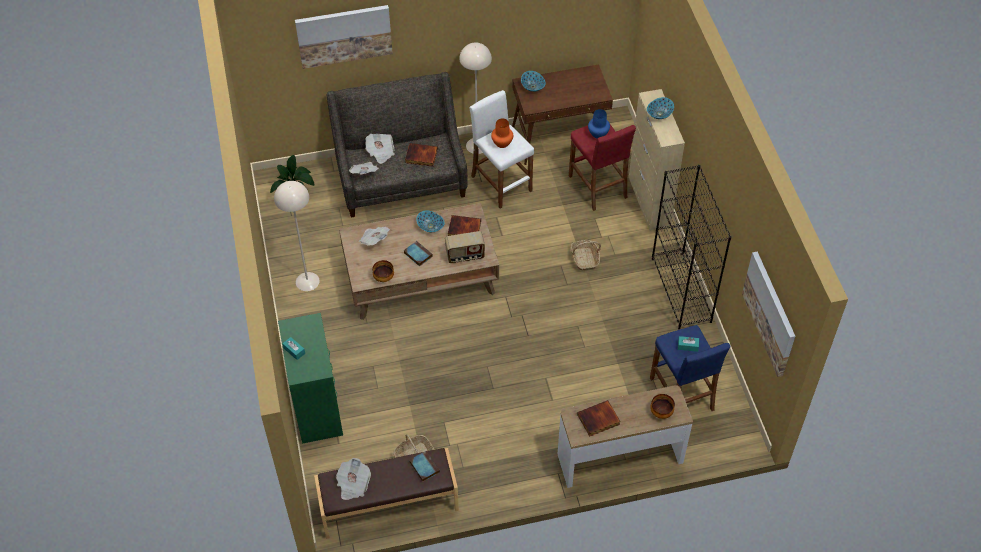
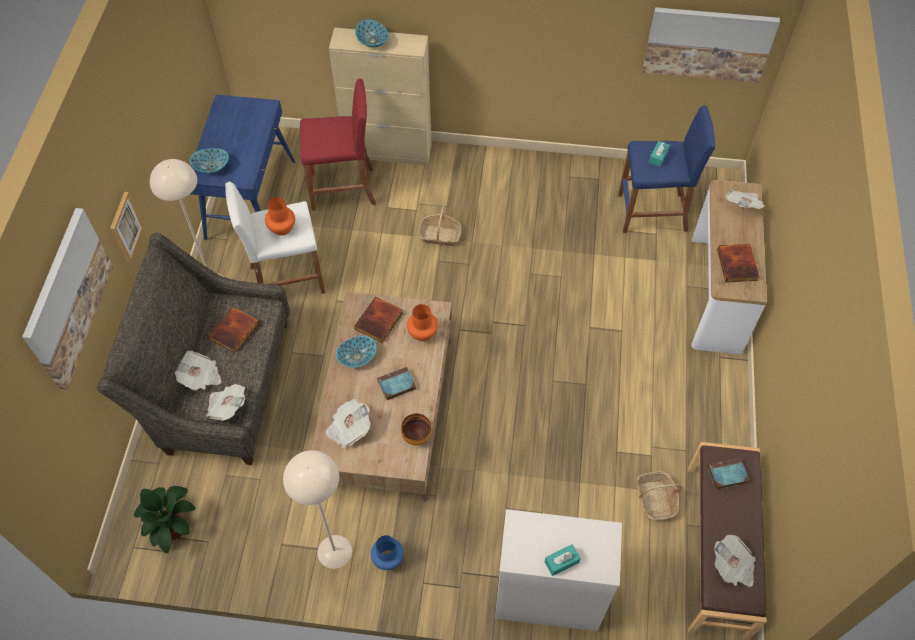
camera: 70 degrees left, 5 degrees up
(317, 407) = (547, 596): green dresser -> white dresser
(427, 49) = (125, 227): none -> picture
(465, 256) = (422, 333): radio -> orange vase
(560, 138) = (250, 199): brown desk -> blue desk
(598, 134) = (321, 132): blue vase -> blue vase (388, 559)
(661, 412) = (743, 206): bowl -> newspaper
(681, 290) = (521, 166): black bookcase -> none

